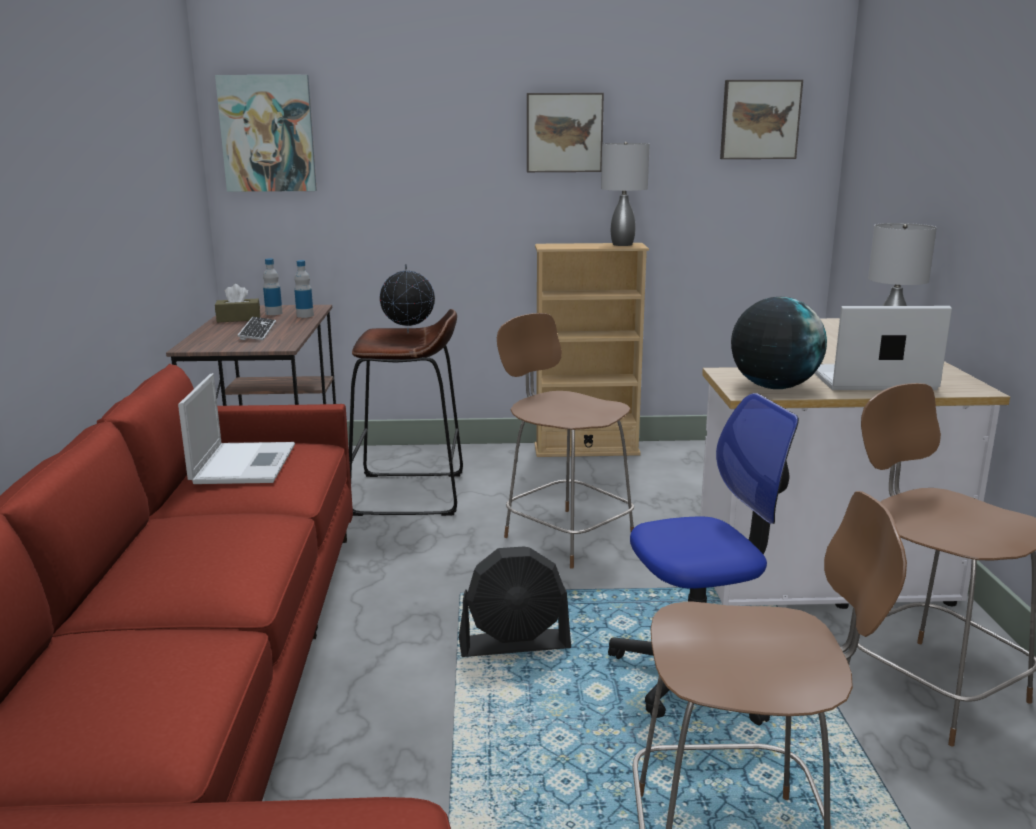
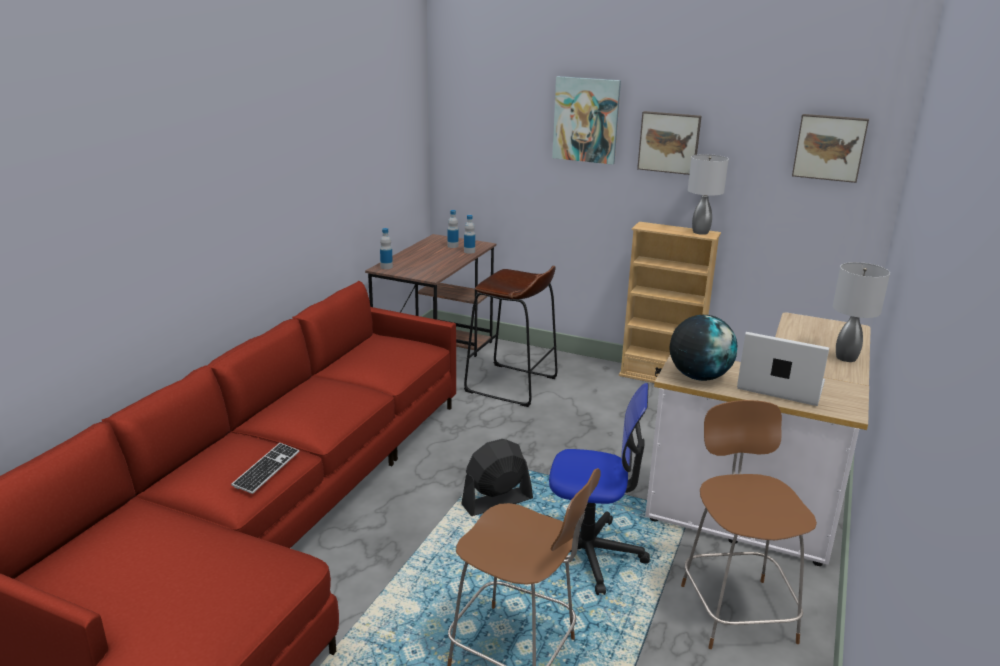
camera: 25 degrees right, 5 degrees up
(197, 345) = (386, 267): none -> bottle
(238, 319) = (428, 248): brown tissue box -> none
(244, 463) = (379, 352): laptop -> none
(257, 331) = (429, 260): keyboard -> keyboard (267, 469)
(267, 134) = (468, 123): picture -> picture (586, 120)
(409, 332) = (525, 276): globe -> none
(515, 645) = (497, 502): black fan -> black fan turned 135 degrees clockwise
(565, 536) = (588, 440): brown chair -> none

